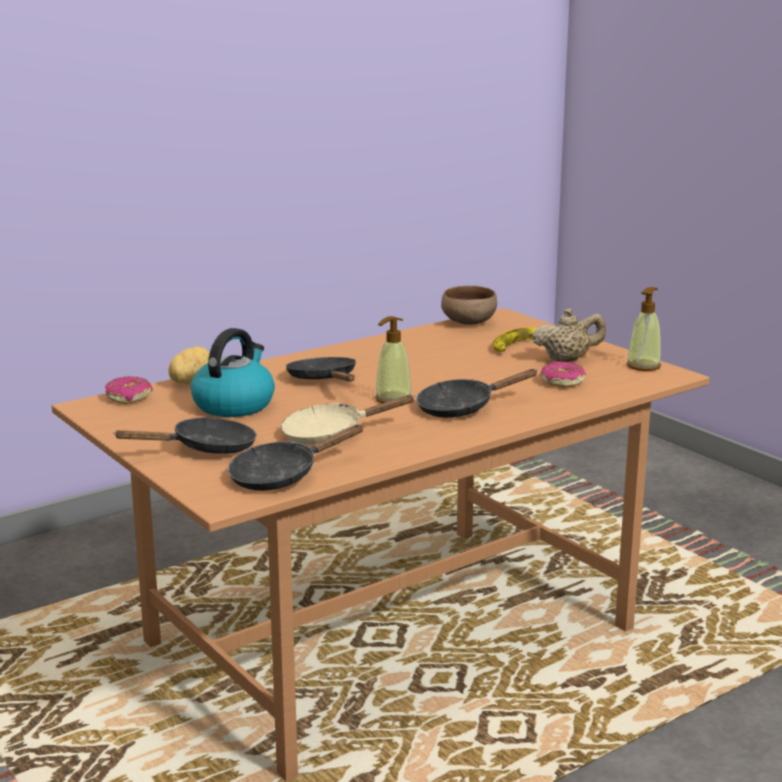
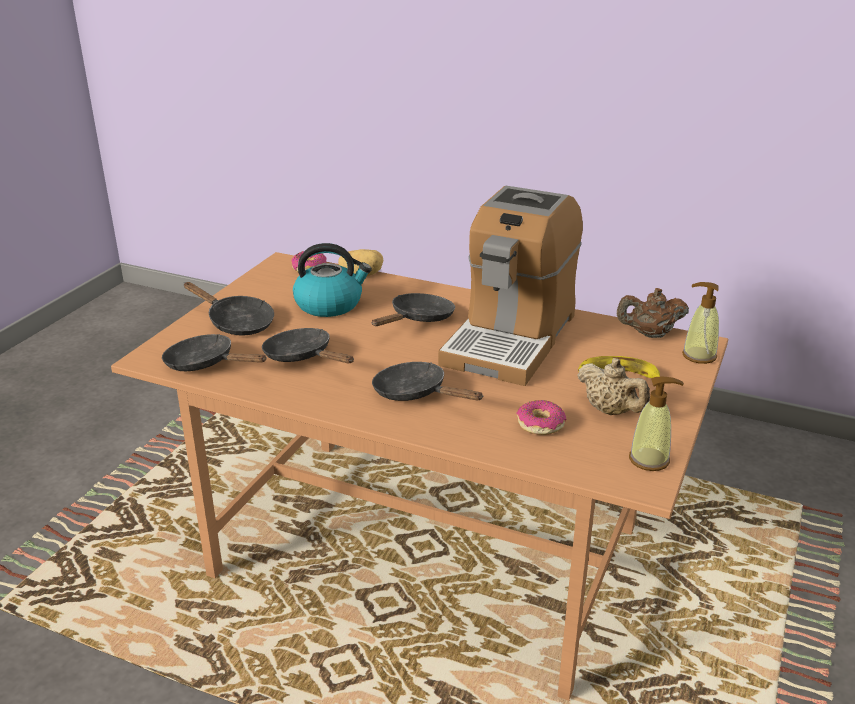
camera: 60 degrees right, 10 degrees up
(330, 434) = (302, 356): beige frying pan -> black frying pan
(393, 399) = (404, 358): soap dispenser -> soap dispenser (698, 356)
(411, 360) = (511, 338): none -> coffee machine
(468, 323) = (650, 334): brown bowl -> brown teapot

